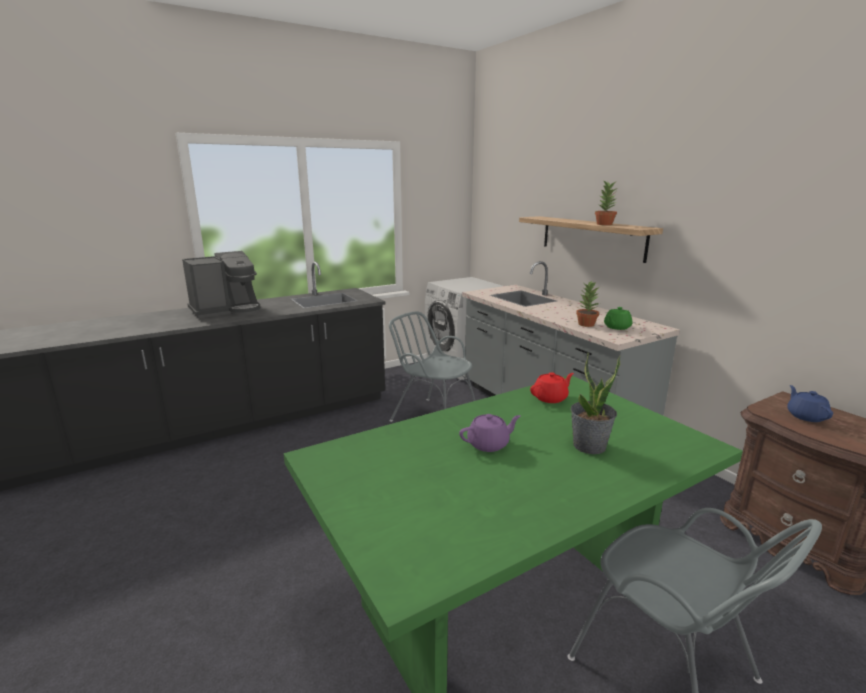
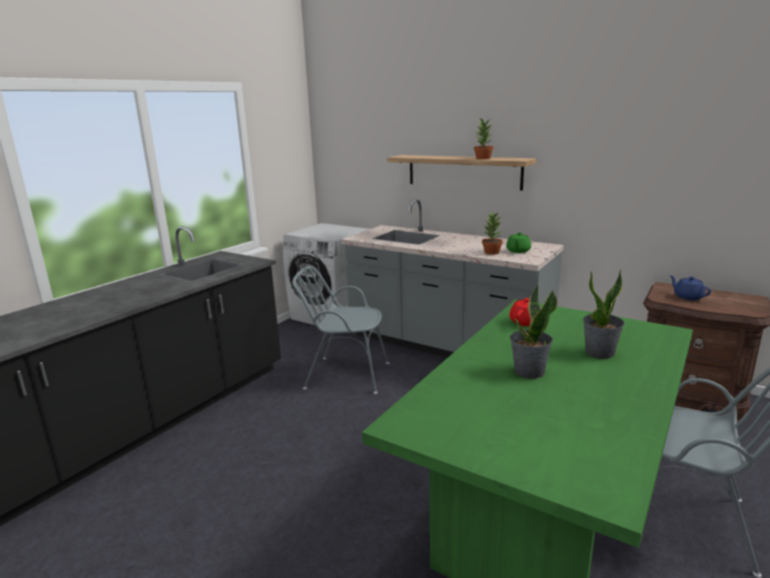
camera: 25 degrees left, 0 degrees up
(227, 310) = (97, 301): coffee machine -> none
(489, 444) = (529, 371): purple teapot -> potted plant

